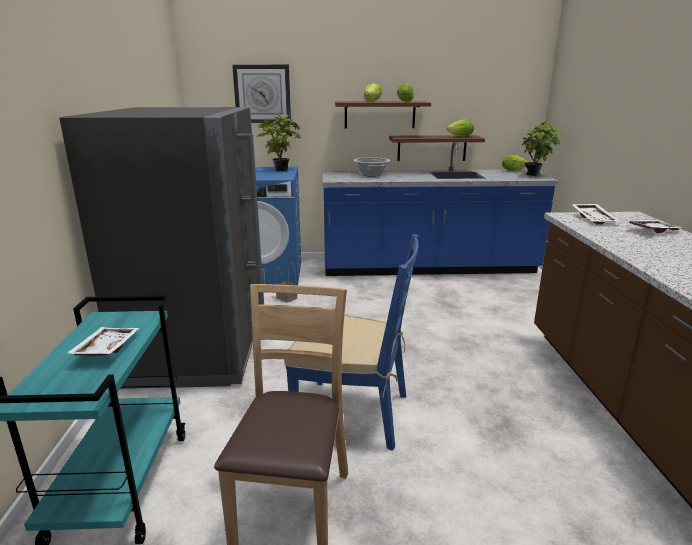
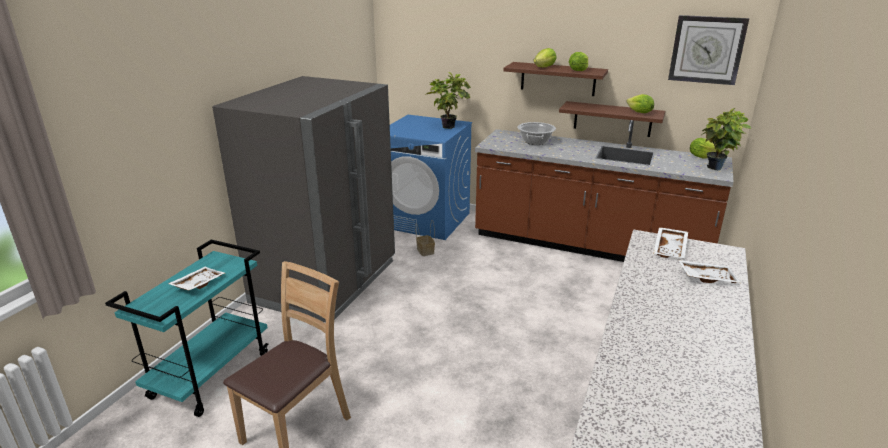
camera: 25 degrees right, 5 degrees up
(262, 94) = (445, 49): wall clock -> wall clock (707, 50)
(353, 413) = (393, 372): blue chair -> none
(428, 268) = (588, 246): blue counter -> brown counter

